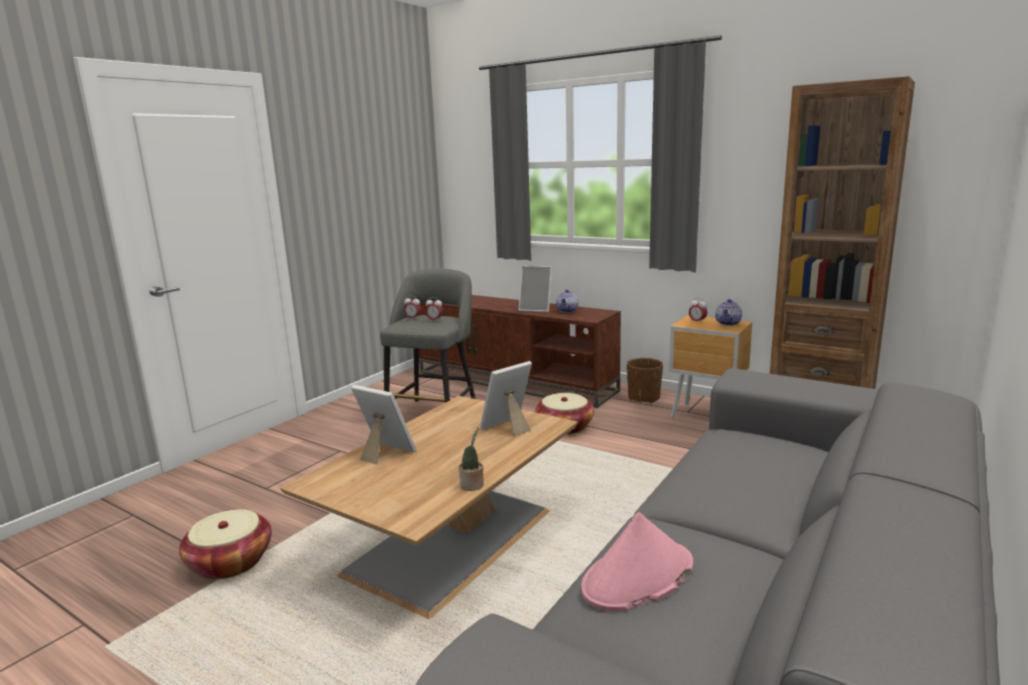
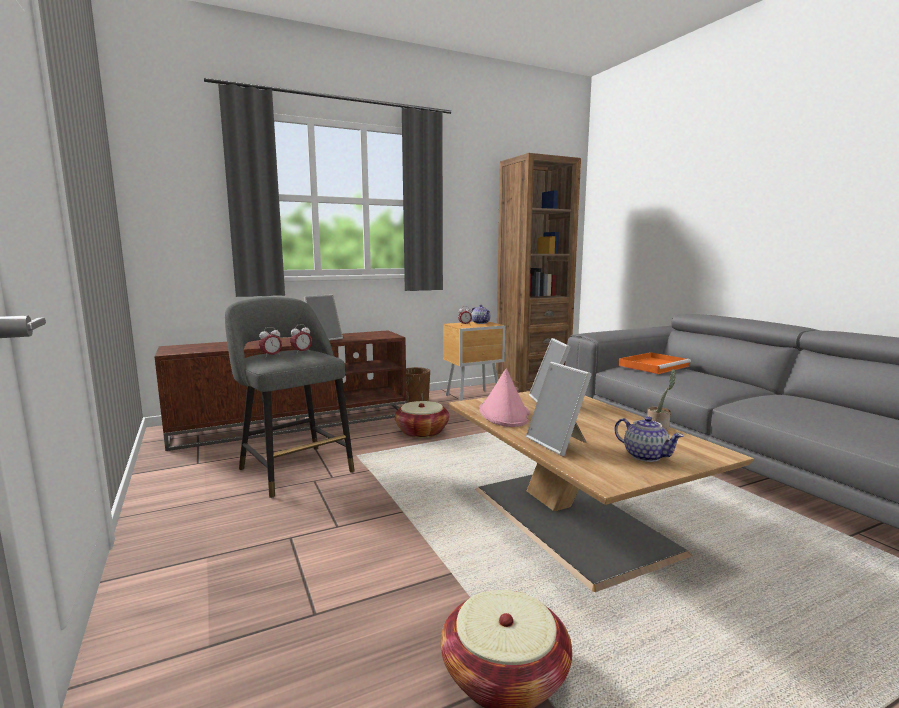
camera: 60 degrees left, 5 degrees down
(384, 453) = (559, 443): picture frame -> picture frame turned 90 degrees counterclockwise
(567, 311) = (352, 336): teapot -> teapot (645, 456)
(637, 577) = (818, 414): pink hat -> pink hat (504, 413)
(765, 447) = (654, 366): none -> orange tray

